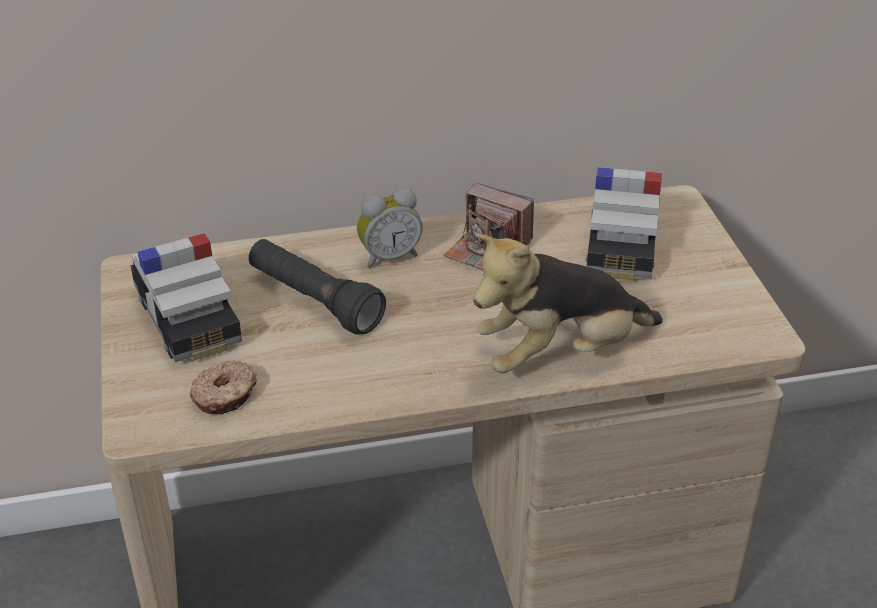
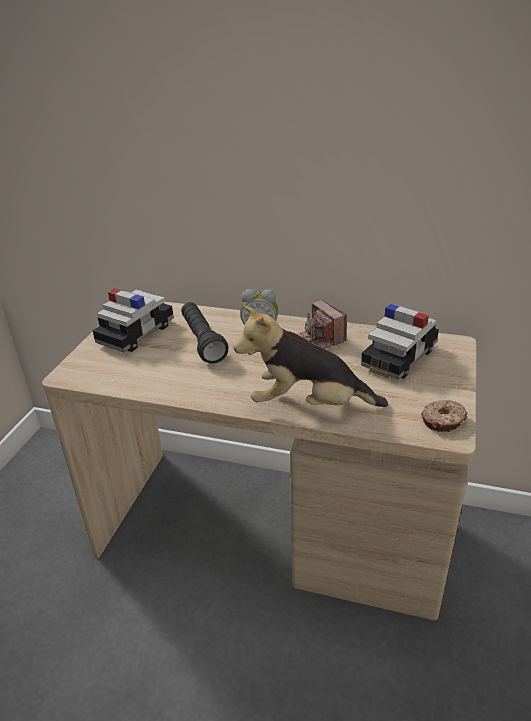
camera: 30 degrees right, 5 degrees down
(188, 319) = (136, 333): toy car -> toy car turned 150 degrees counterclockwise
(225, 395) = (118, 372): donut -> donut (443, 421)

